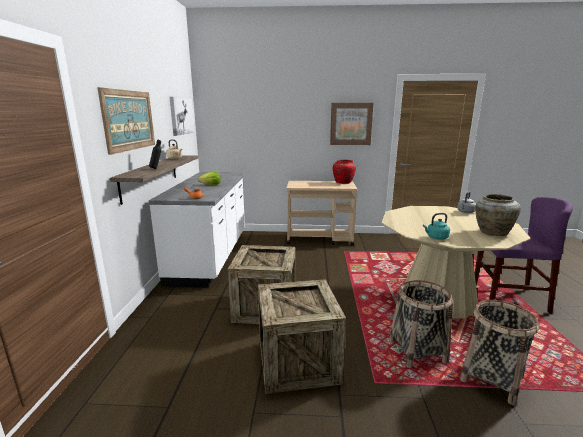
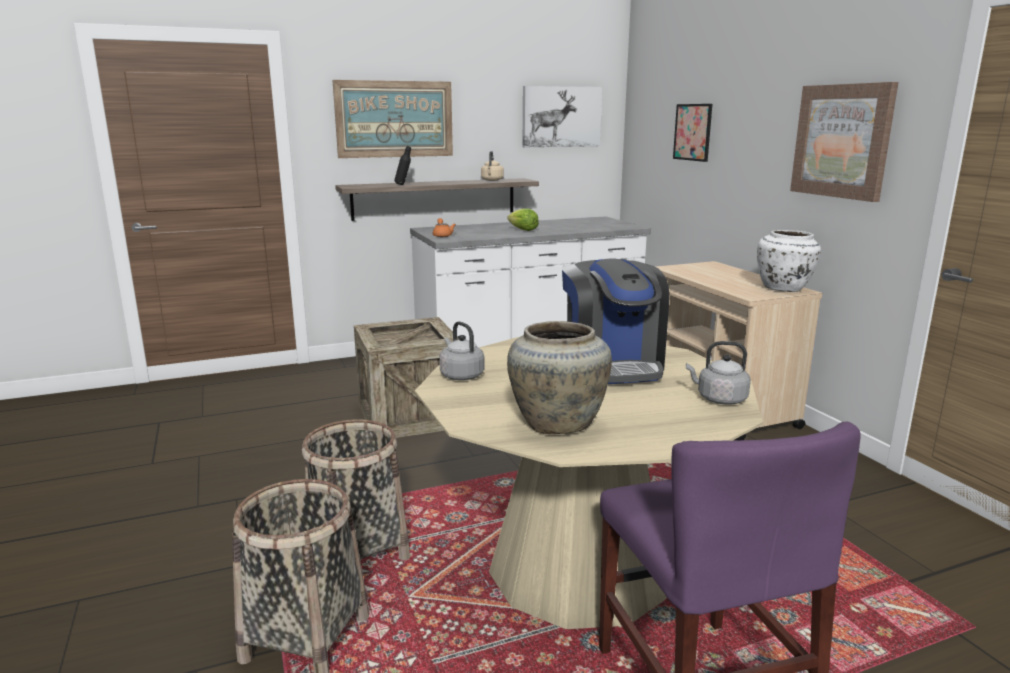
camera: 65 degrees right, 0 degrees up
(259, 122) = (692, 132): none -> picture
(297, 361) = (293, 461): crate -> none
(343, 182) = (784, 288): red vase -> white vase
(426, 216) = (613, 365): none -> coffee machine
(436, 237) = (460, 375): turquoise kettle -> grey kettle

